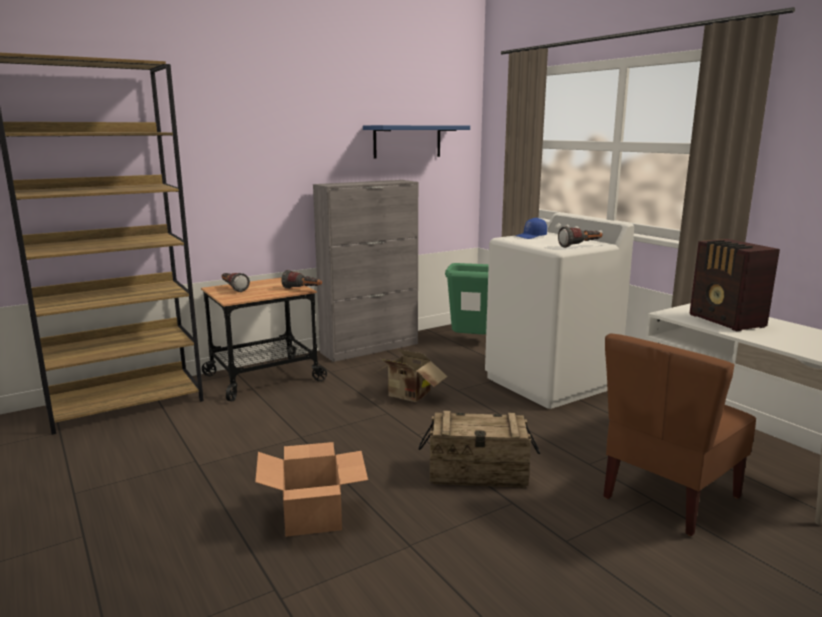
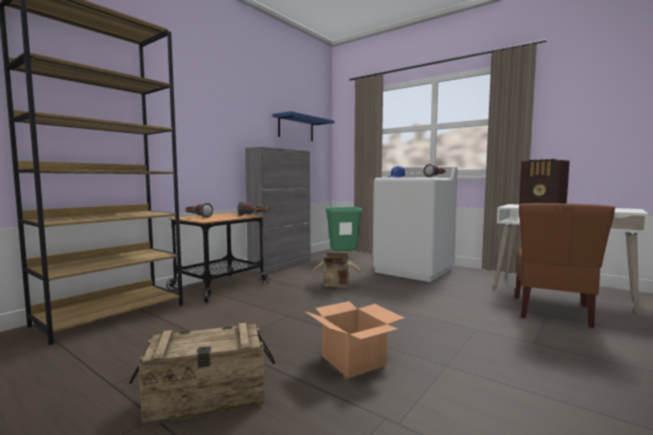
camera: 20 degrees left, 10 degrees down
(478, 473) = (433, 317): crate -> crate (207, 398)

